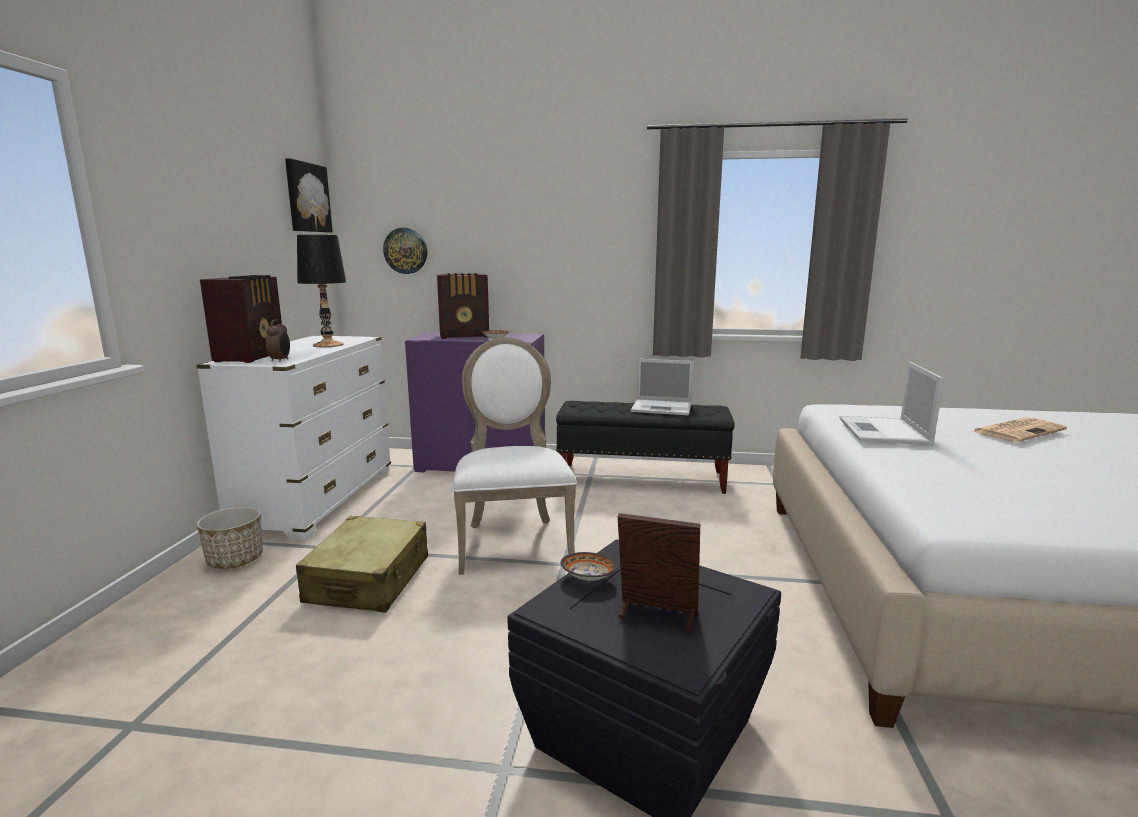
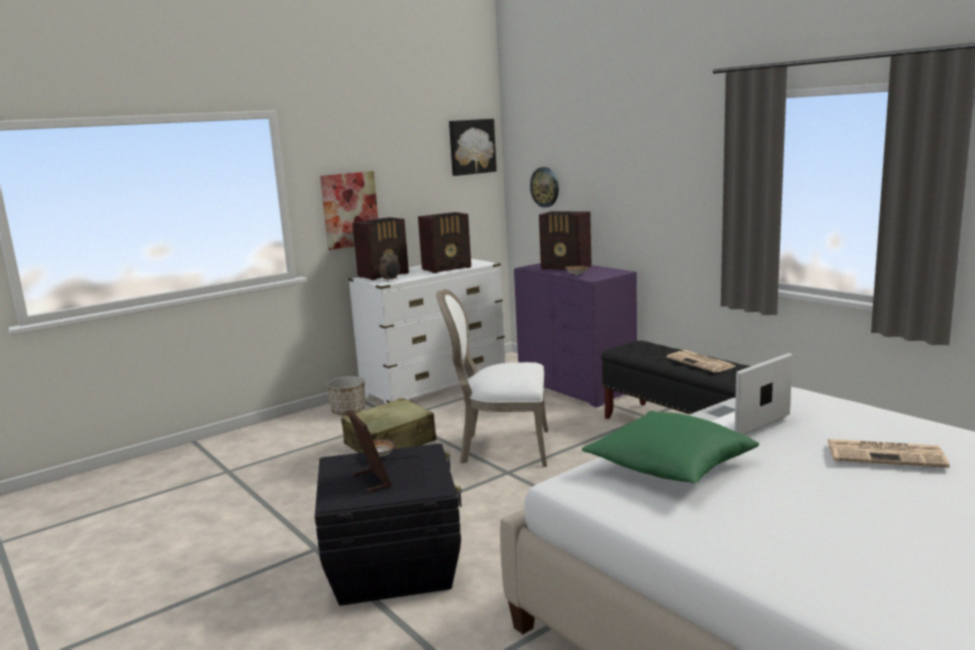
camera: 45 degrees right, 0 degrees up
(187, 261) = (350, 209): none -> picture
(328, 345) = (448, 268): black table lamp -> radio
(513, 542) = (501, 448): white chair -> white chair turned 120 degrees counterclockwise
(663, 408) = (702, 362): laptop -> newspaper
(961, 479) = (670, 467): none -> green pillow

